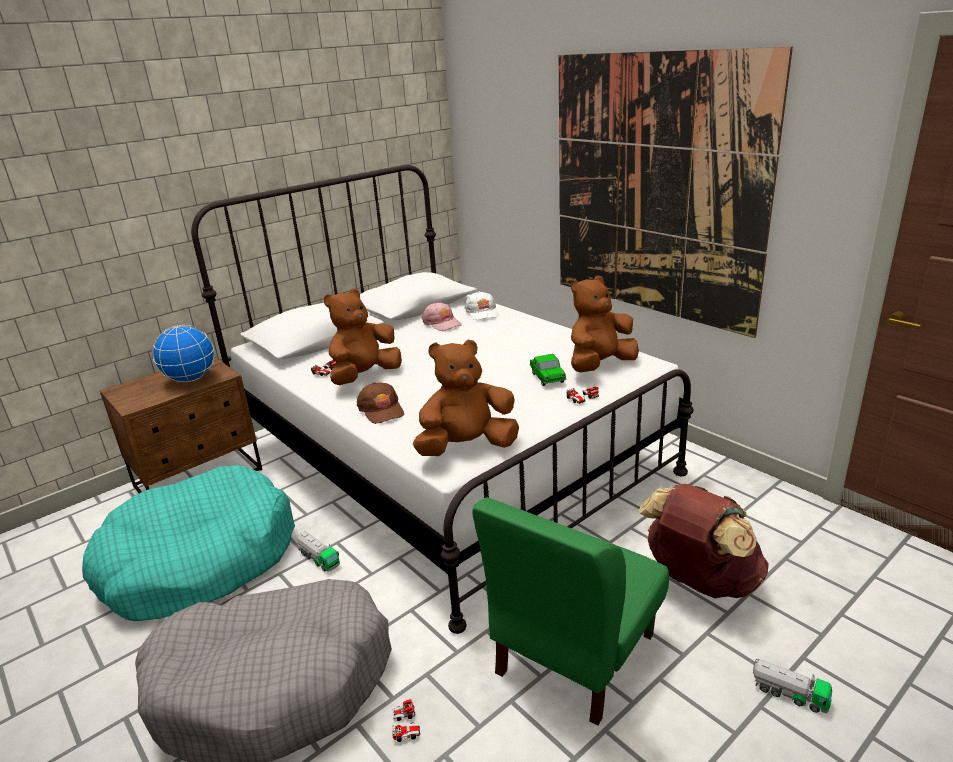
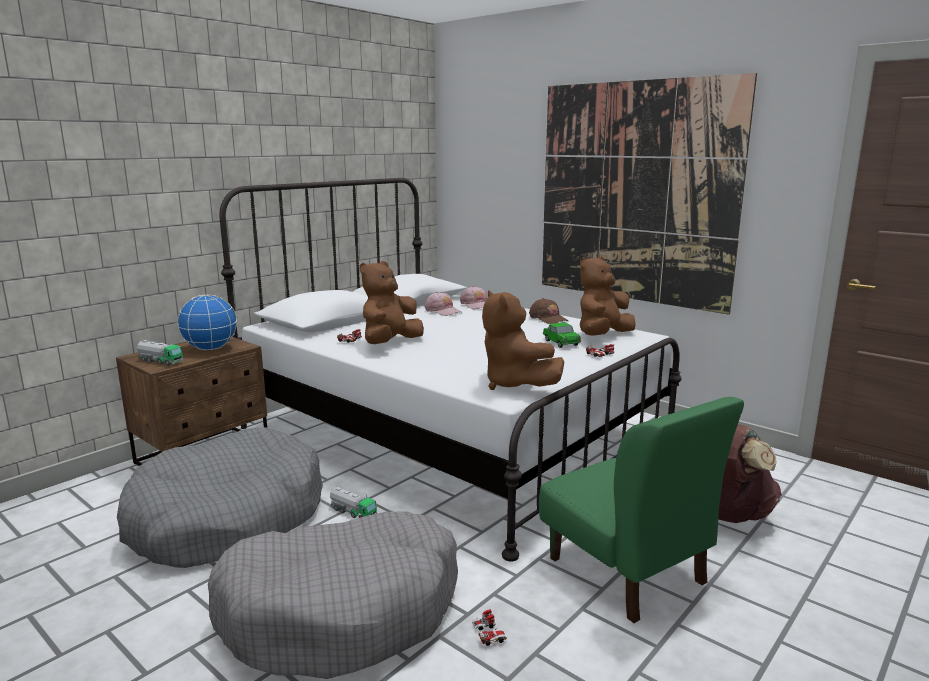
camera: 10 degrees left, 10 degrees down
(199, 560) = (227, 518): turquoise dog bed -> grey dog bed
(381, 410) = (419, 363): brown cap -> brown cap (548, 318)
(467, 447) = (515, 384): brown plush toy -> brown plush toy turned 90 degrees counterclockwise
(482, 312) = (476, 305): white cap -> pink cap
(574, 654) = (626, 571): green chair -> green chair turned 60 degrees counterclockwise
(789, 694) = (825, 588): toy truck -> toy truck (160, 361)

